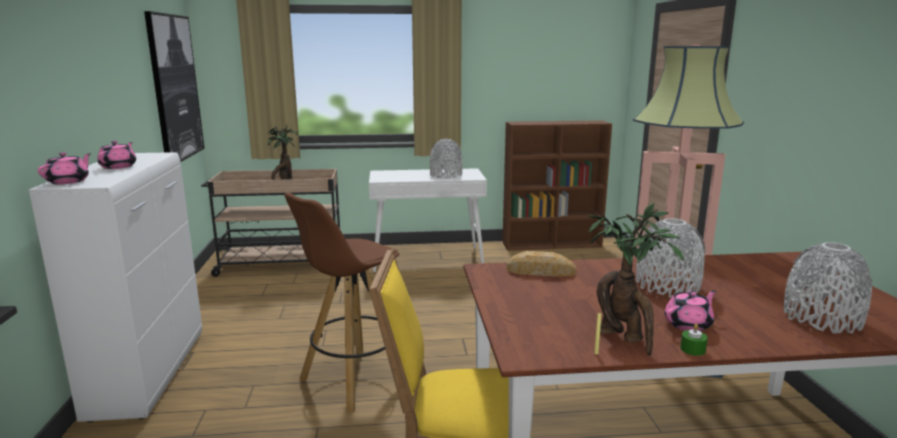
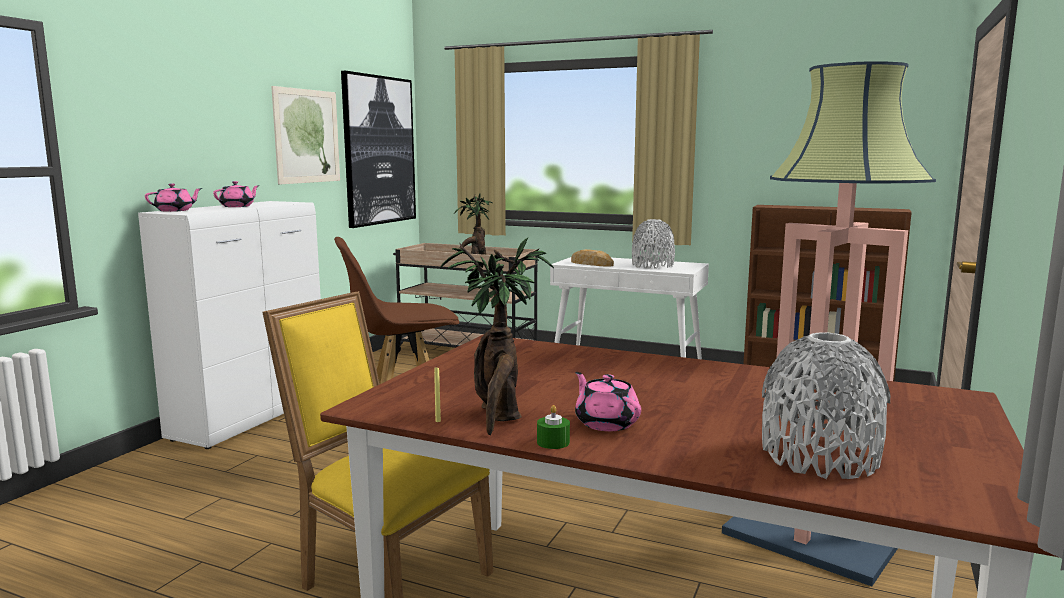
camera: 30 degrees right, 5 degrees down
(131, 81) = (307, 136): none -> picture
(540, 271) = (547, 352): bread -> bread (591, 264)
(667, 286) = (672, 388): grey vase -> none
(688, 324) = (606, 423): pink teapot -> pink teapot turned 120 degrees counterclockwise

